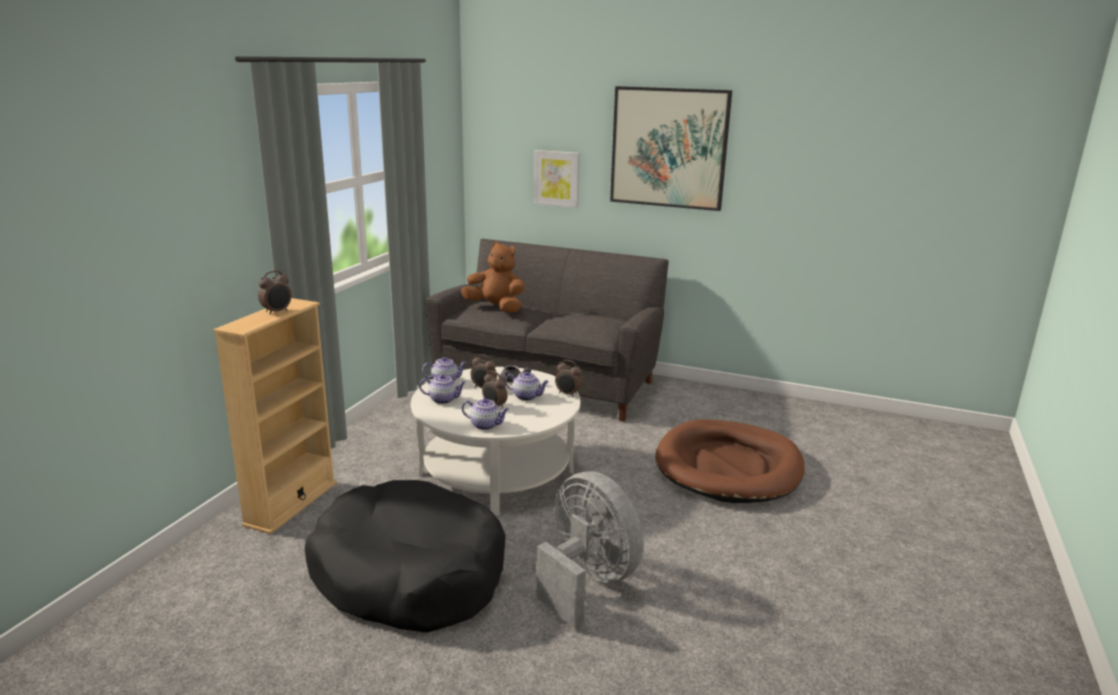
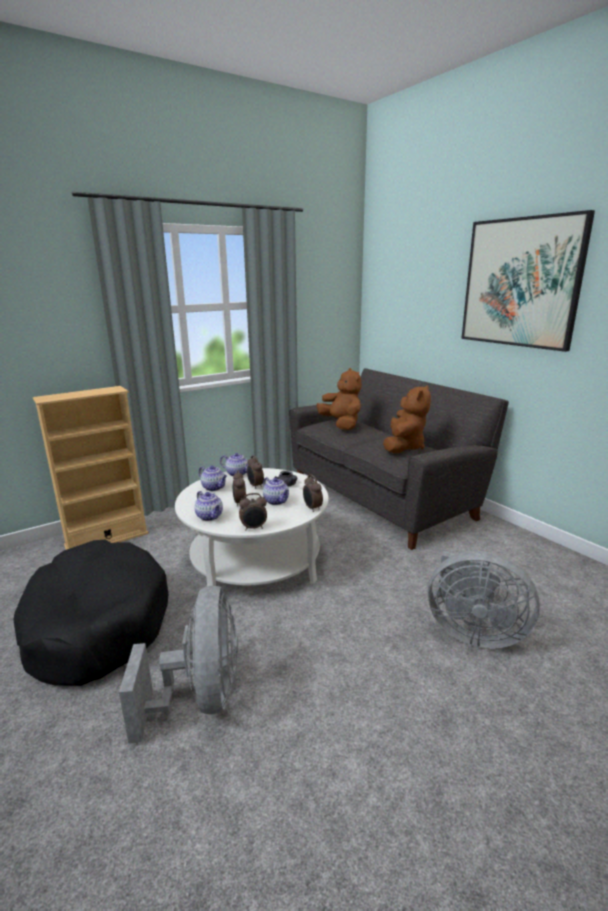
camera: 35 degrees right, 0 degrees up
(277, 312) = (88, 392): alarm clock -> alarm clock (254, 528)
(557, 178) = (423, 317): picture -> none
(589, 320) = (404, 447): none -> brown plush toy
(728, 467) = (472, 632): brown dog bed -> grey fan

